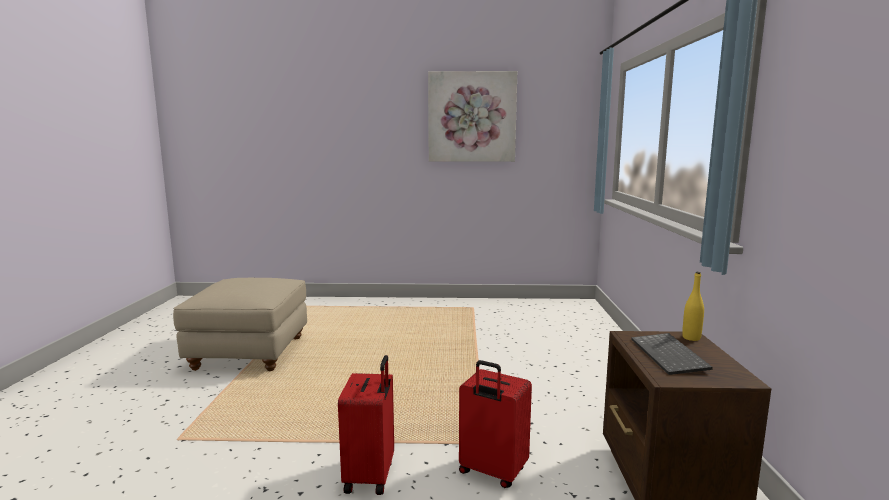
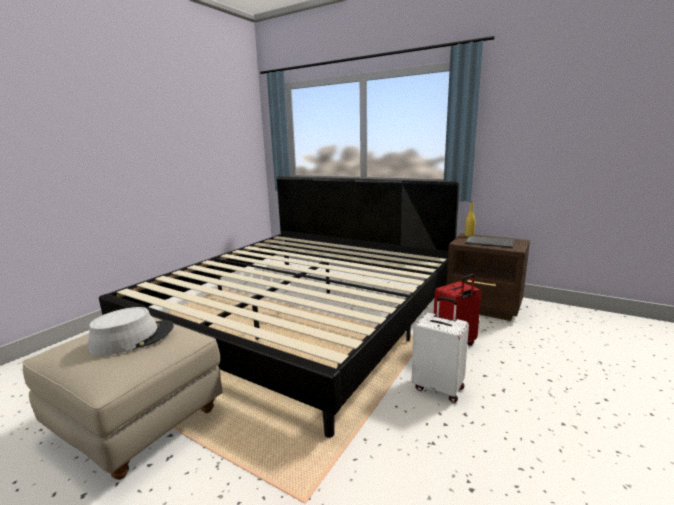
camera: 60 degrees left, 5 degrees up
(244, 285) = (133, 338): none -> grey hat
(371, 476) = (438, 387): red suitcase -> white suitcase
(462, 356) = (300, 314): none -> bed
(472, 117) = (177, 119): picture -> none

